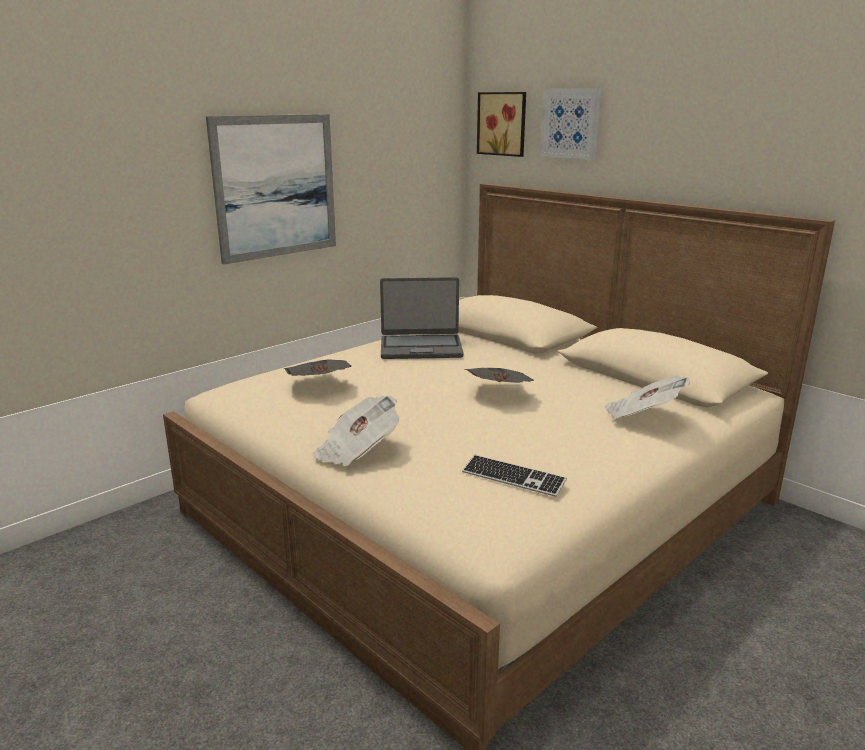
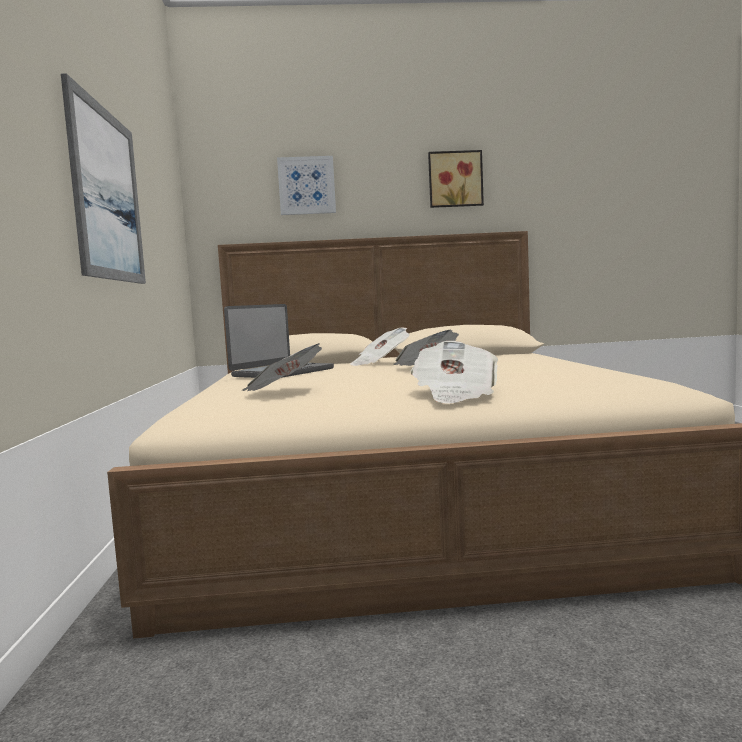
camera: 50 degrees left, 15 degrees down
(503, 124) = (231, 190): picture -> picture (455, 179)
(513, 478) = (581, 374): keyboard -> none
(642, 416) = (525, 356): newspaper -> newspaper (380, 363)

